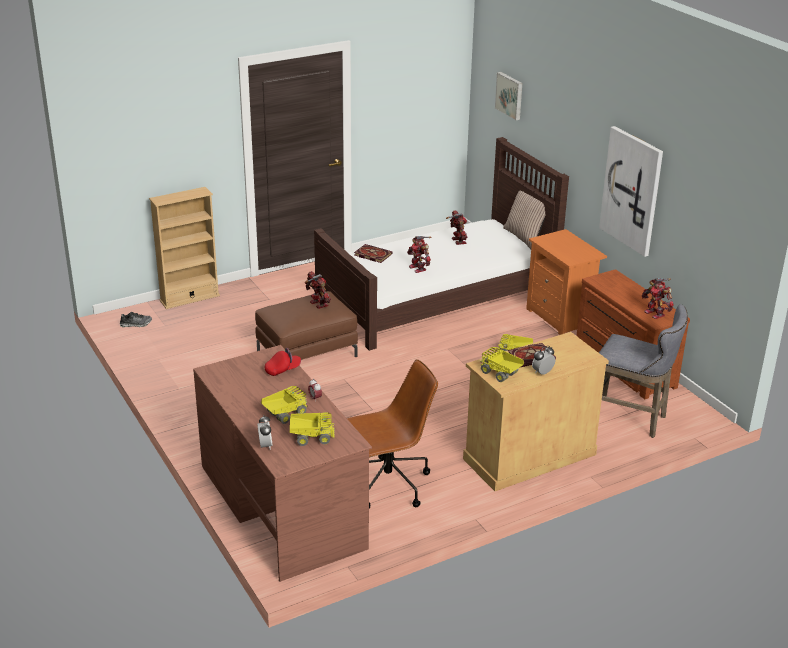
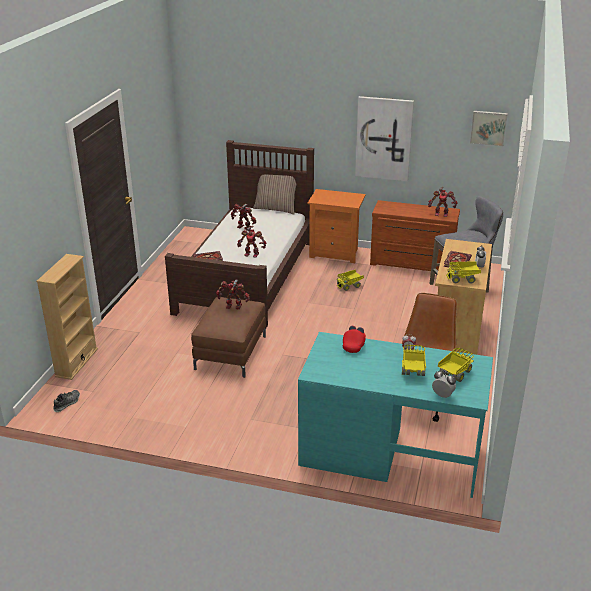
camera: 45 degrees left, 0 degrees up
(282, 505) = (389, 453): brown desk -> turquoise desk
(510, 95) = (230, 105): picture -> picture (488, 127)

